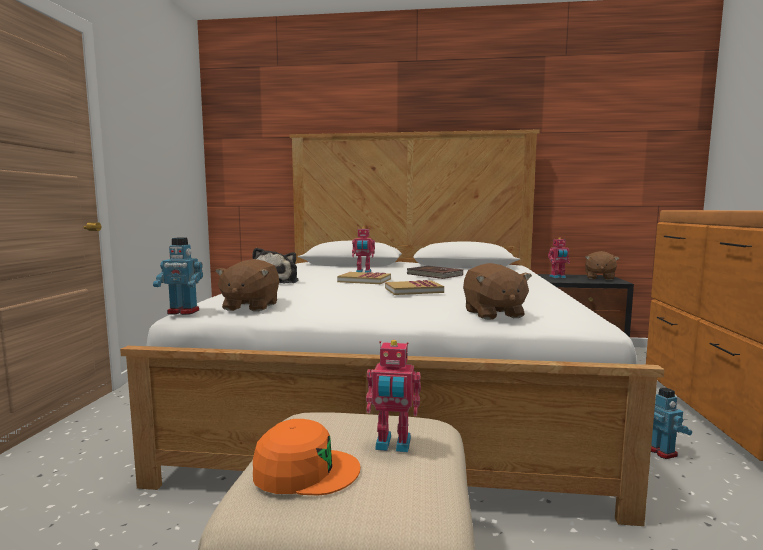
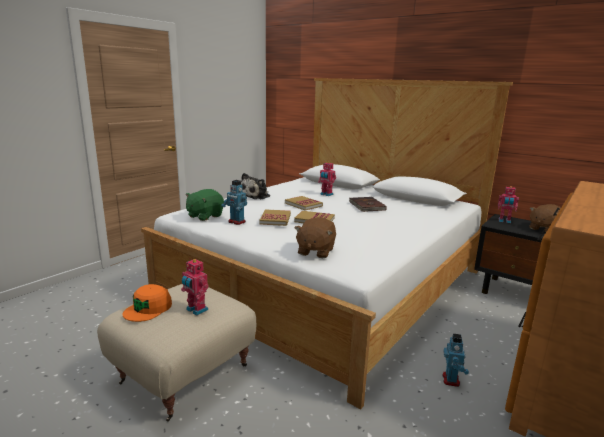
camera: 30 degrees right, 10 degrees up
(183, 312) = (171, 214): toy robot -> toy robot (236, 222)
(250, 306) = (204, 216): brown plush toy -> green plush toy
(305, 471) = (148, 309): orange cap -> orange cap turned 90 degrees clockwise
(367, 295) = (275, 219): none -> book

